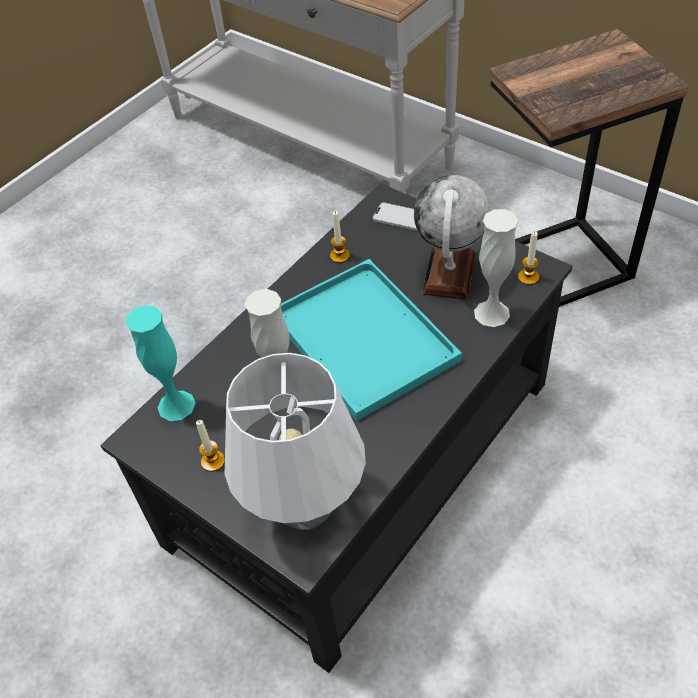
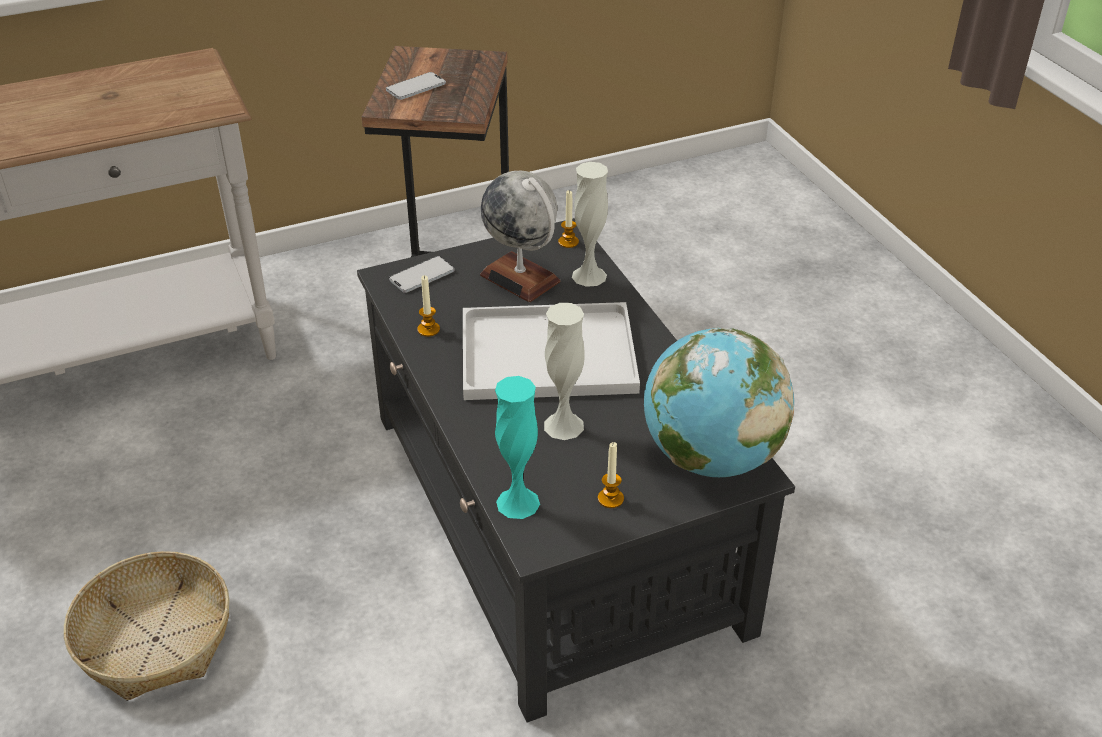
camera: 65 degrees left, 10 degrees down
(127, 314) = (155, 640): none -> basket
(306, 509) = (711, 457): white table lamp -> globe
(360, 337) = (544, 355): turquoise tray -> white tray
(564, 70) = (416, 87): none -> phone

